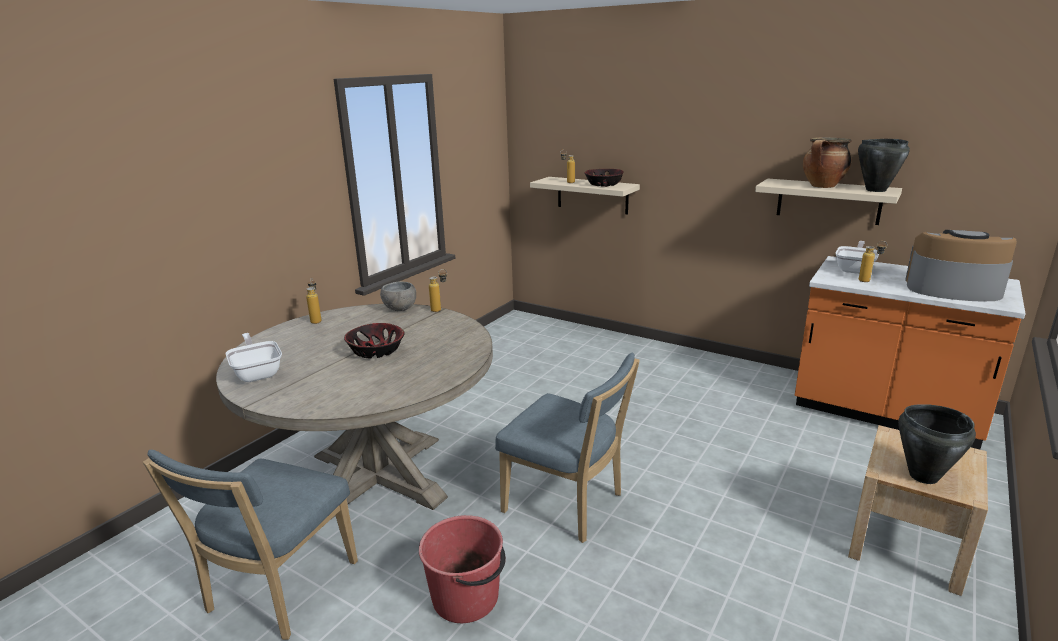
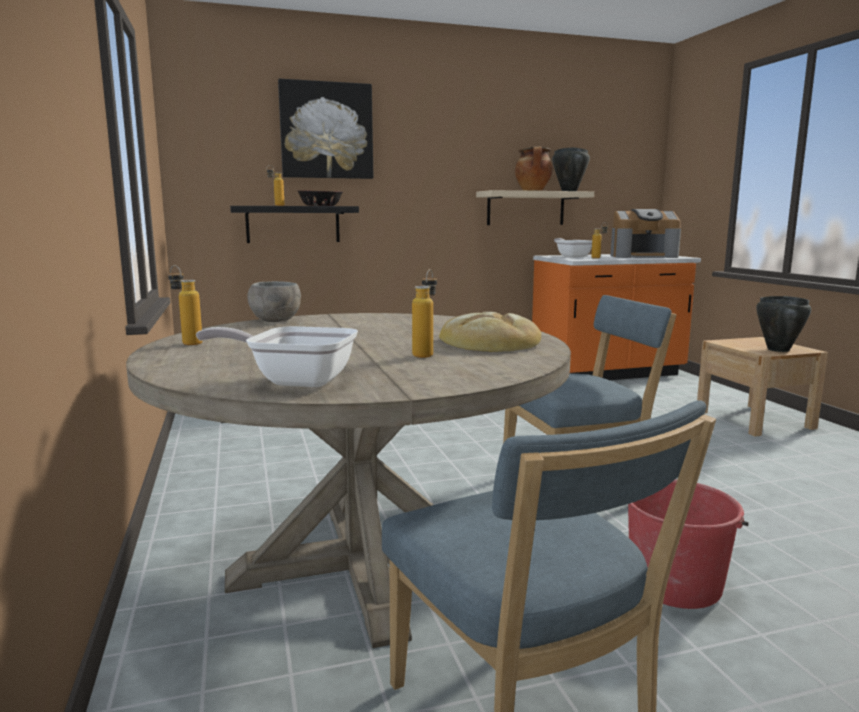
camera: 50 degrees left, 10 degrees down
(377, 351) = (381, 340): bowl -> none
(404, 377) = (490, 342): none -> bread
(440, 309) = (327, 314): bottle -> bottle (425, 354)
(592, 195) = (293, 224): beige shelf -> black shelf
(623, 115) = (326, 131): none -> picture
(951, 289) = (643, 256): coffee machine -> coffee machine turned 150 degrees counterclockwise

